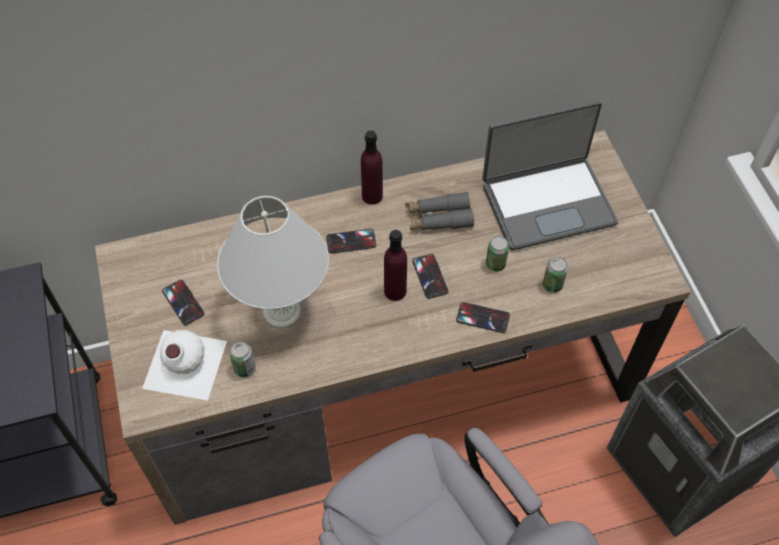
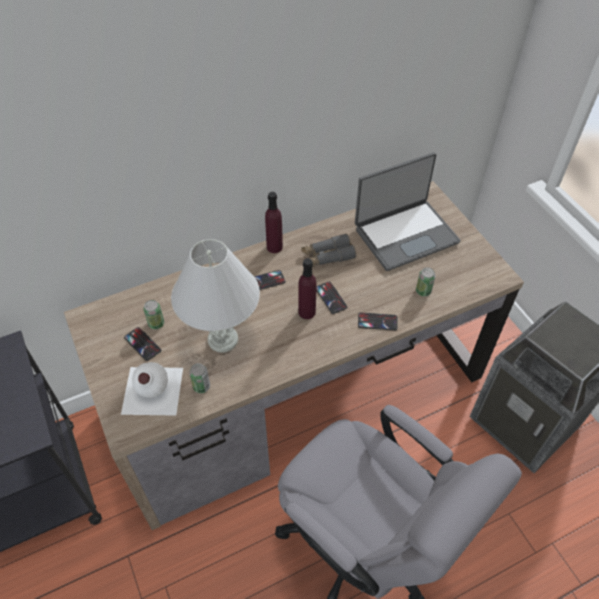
camera: 10 degrees left, 5 degrees down
(495, 264) = (377, 282): can -> can (156, 323)

